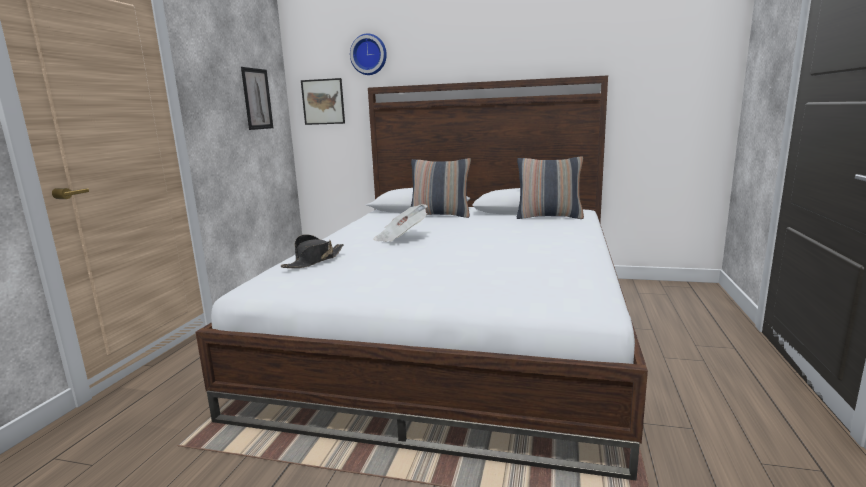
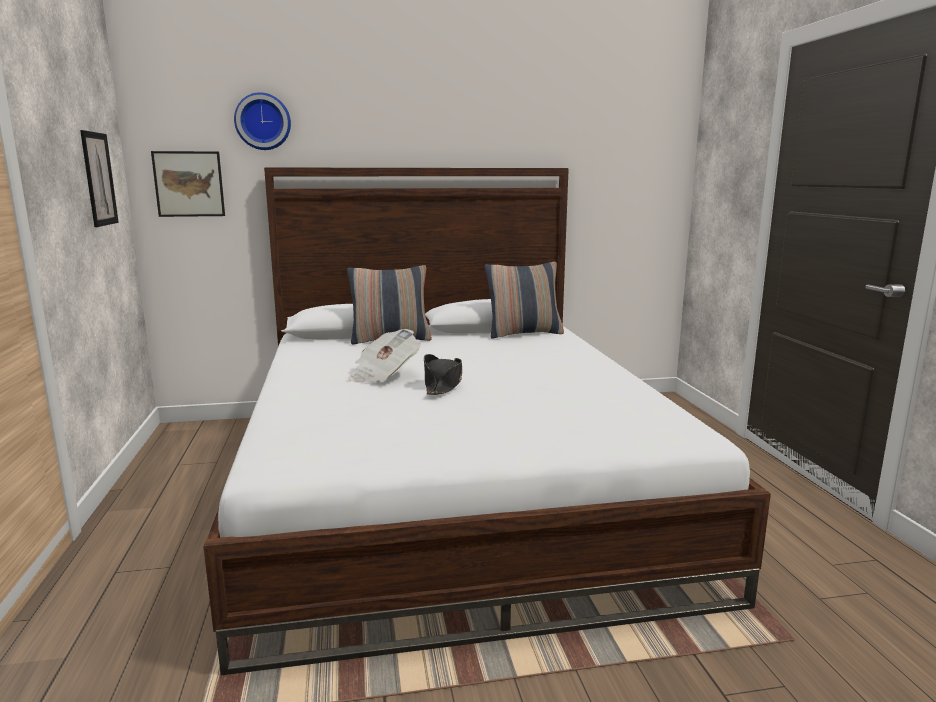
camera: 25 degrees left, 0 degrees up
(314, 261) = (312, 419): black hat -> black hat (442, 384)

